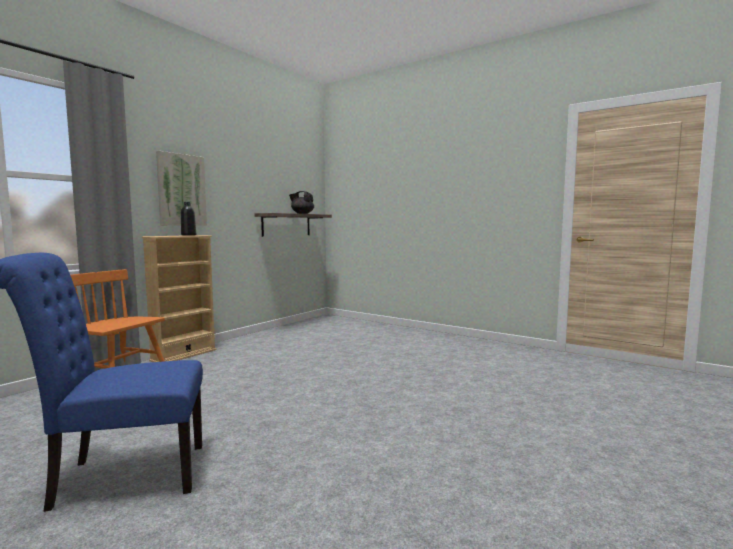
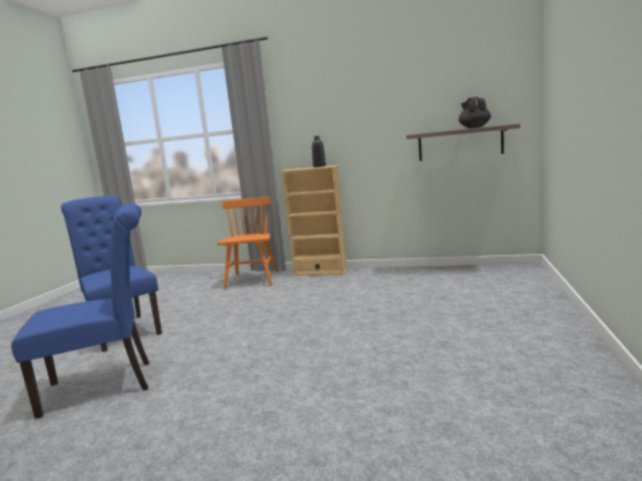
camera: 70 degrees right, 5 degrees up
(181, 190) = (322, 124): picture -> none
(319, 483) = (106, 385): none -> blue chair

